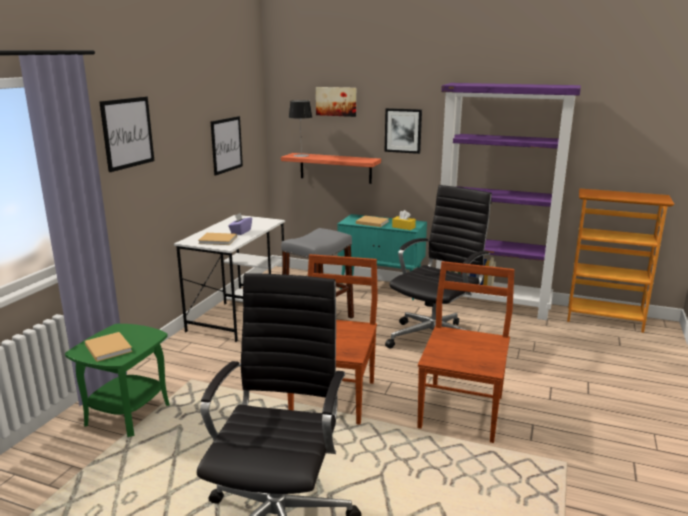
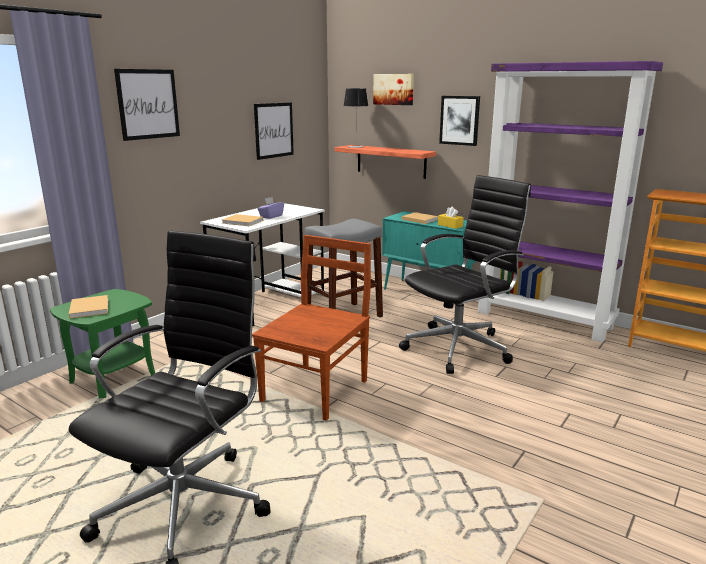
camera: 15 degrees right, 0 degrees up
(462, 410) = (448, 422): brown chair -> none

